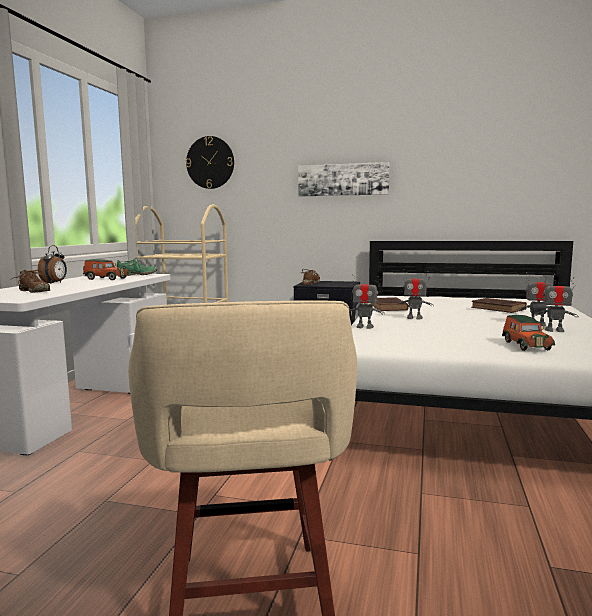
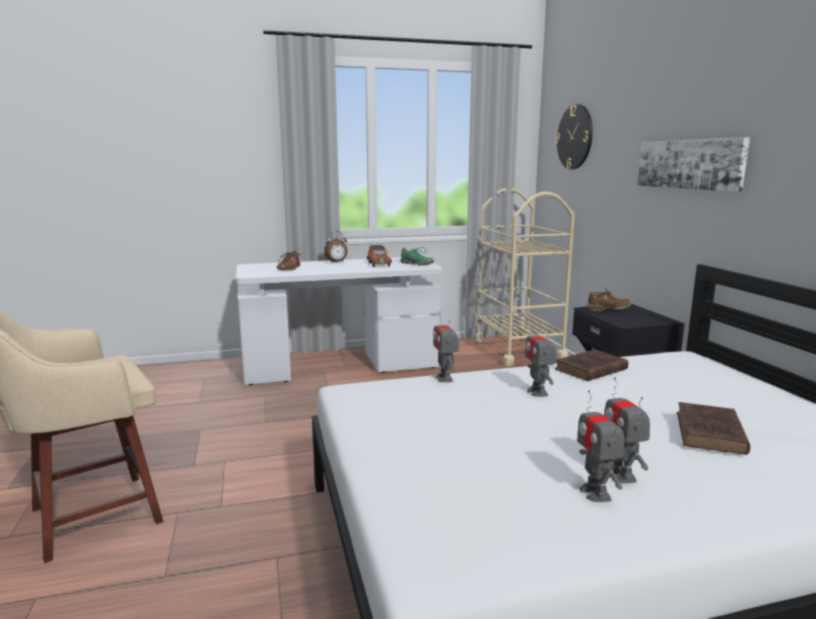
camera: 60 degrees right, 5 degrees up
(525, 345) = (441, 474): toy car -> none

